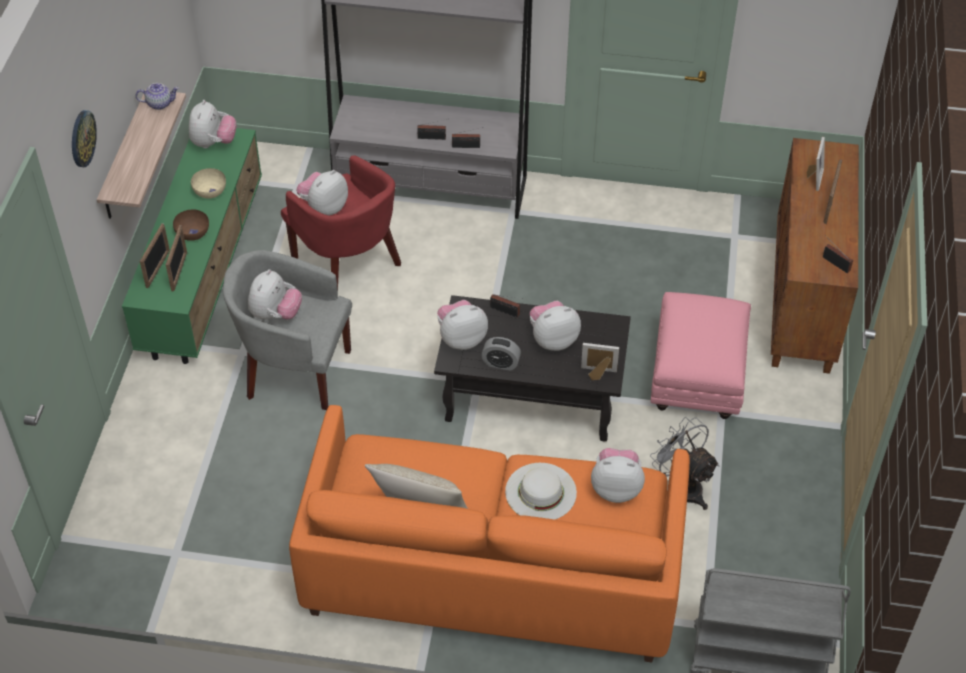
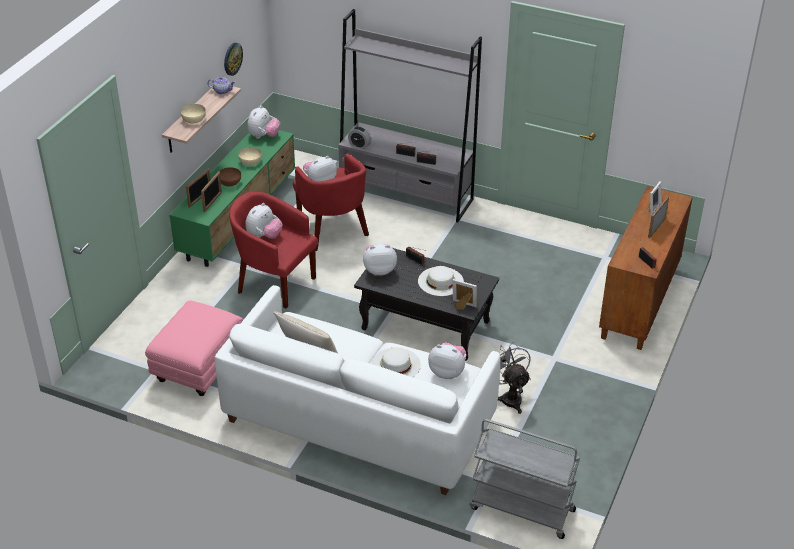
camera: 15 degrees right, 10 degrees down
(82, 138) = (156, 89): wall clock -> wall clock (232, 58)
(136, 163) = (194, 120): none -> beige bowl
(294, 370) = (274, 282): grey armchair -> red armchair
(491, 569) = (358, 419): orange sofa -> white sofa
(500, 363) = (400, 288): alarm clock -> alarm clock (359, 145)
(553, 339) = (440, 281): plush toy -> white hat
(696, 380) = (544, 336): pink ottoman -> pink ottoman (198, 368)

